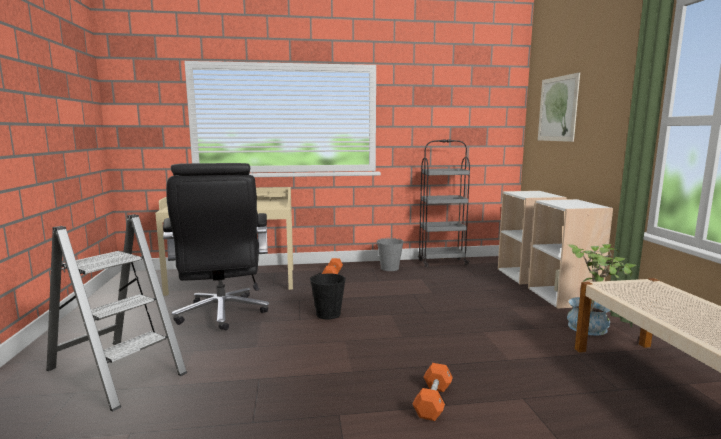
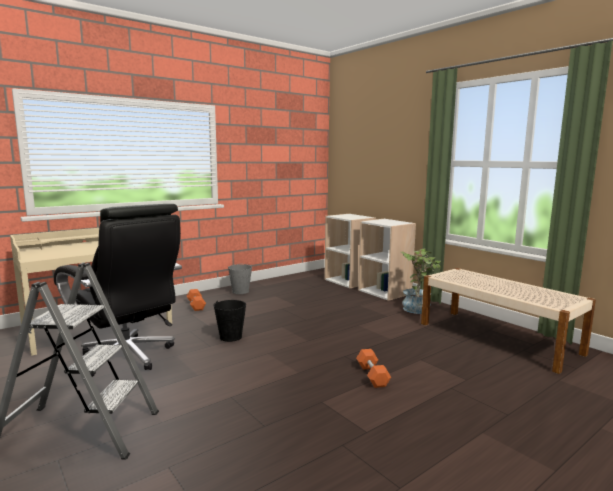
camera: 30 degrees left, 0 degrees up
(442, 263) = (278, 281): grey cart -> none
(557, 109) = (361, 150): picture -> none

